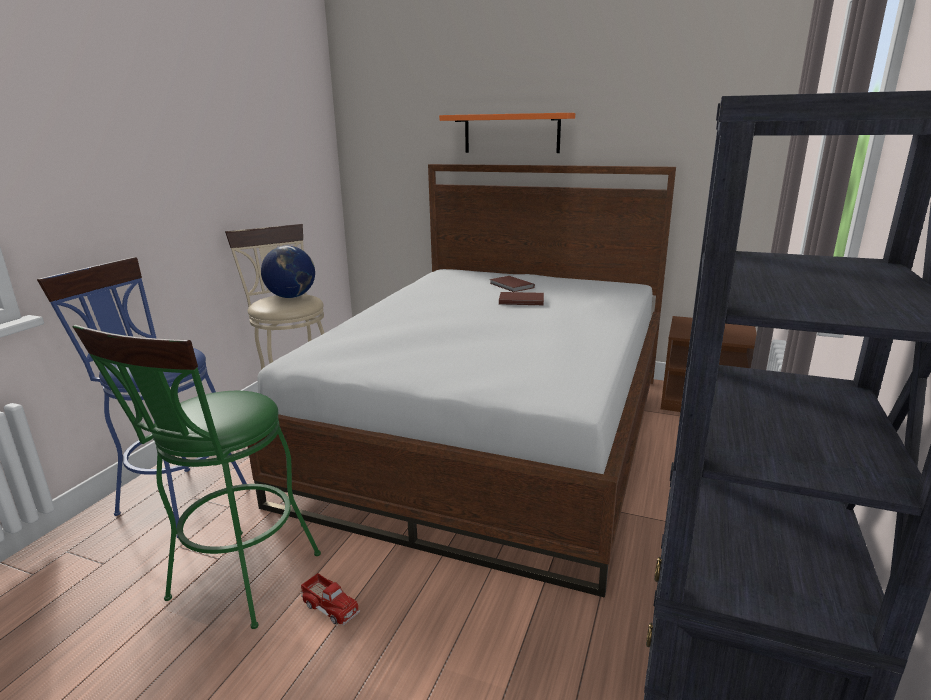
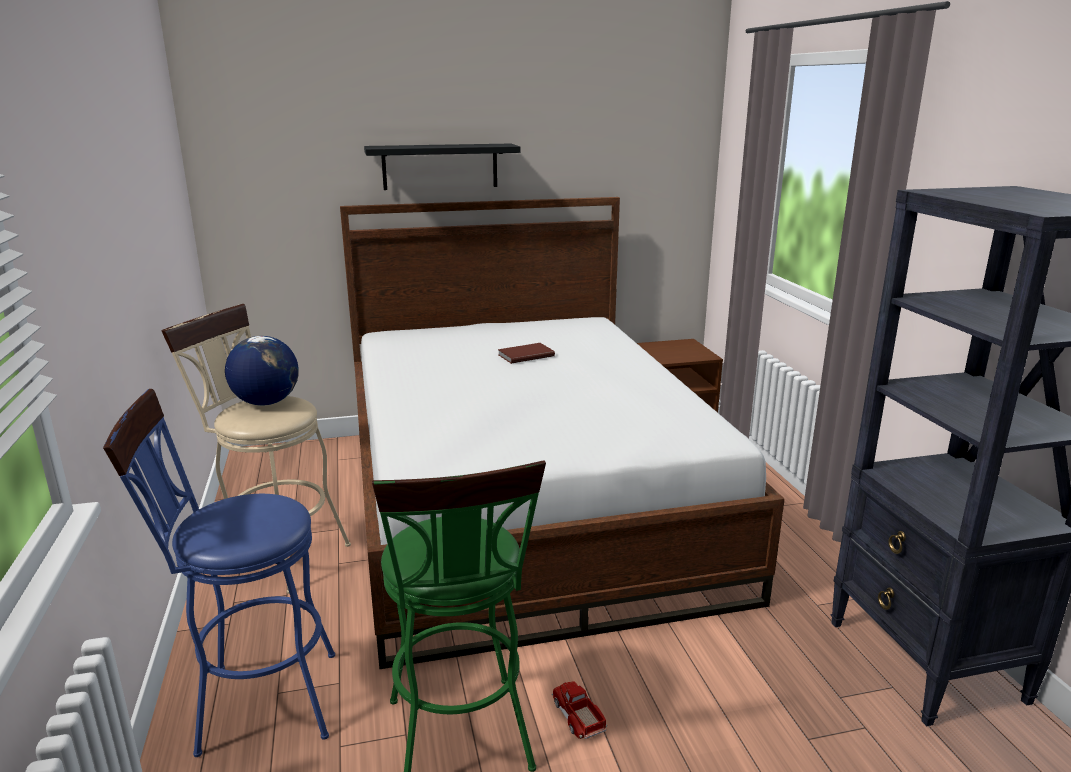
camera: 35 degrees left, 0 degrees up
(330, 606) = (578, 716): toy truck -> toy truck turned 120 degrees counterclockwise
(511, 133) = (440, 166): orange shelf -> black shelf
(511, 286) = (486, 340): brown book -> none

